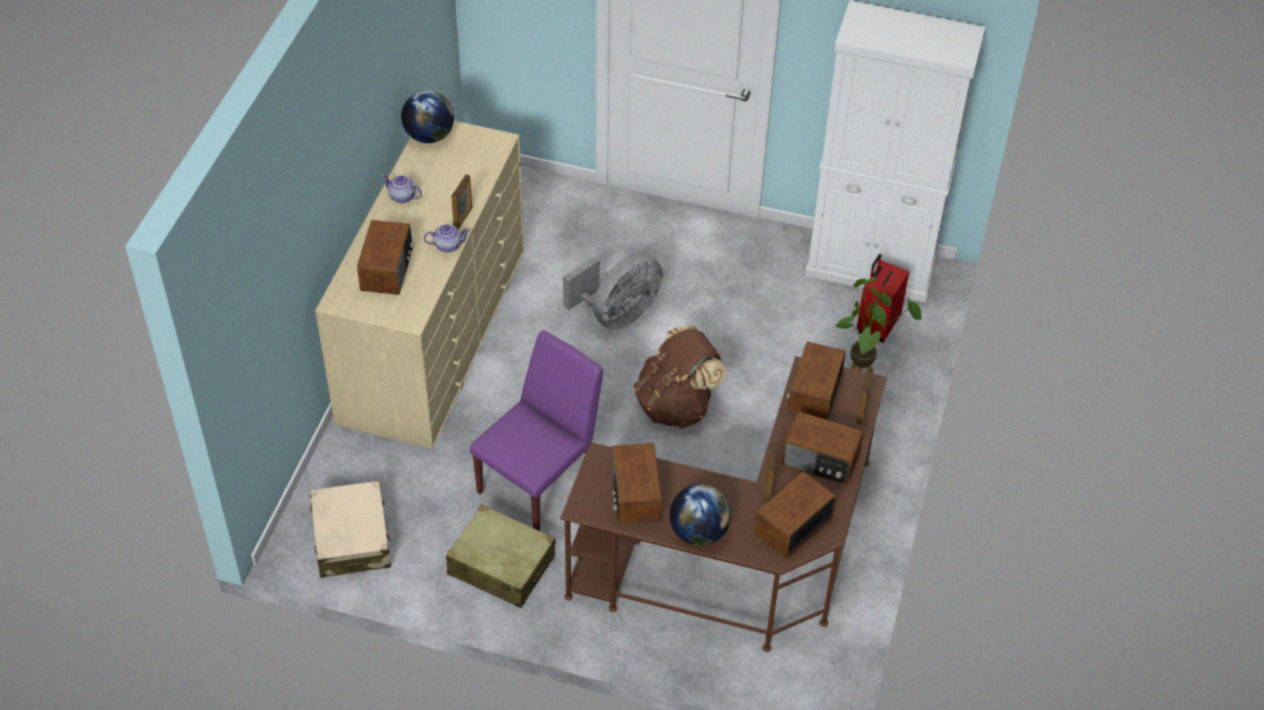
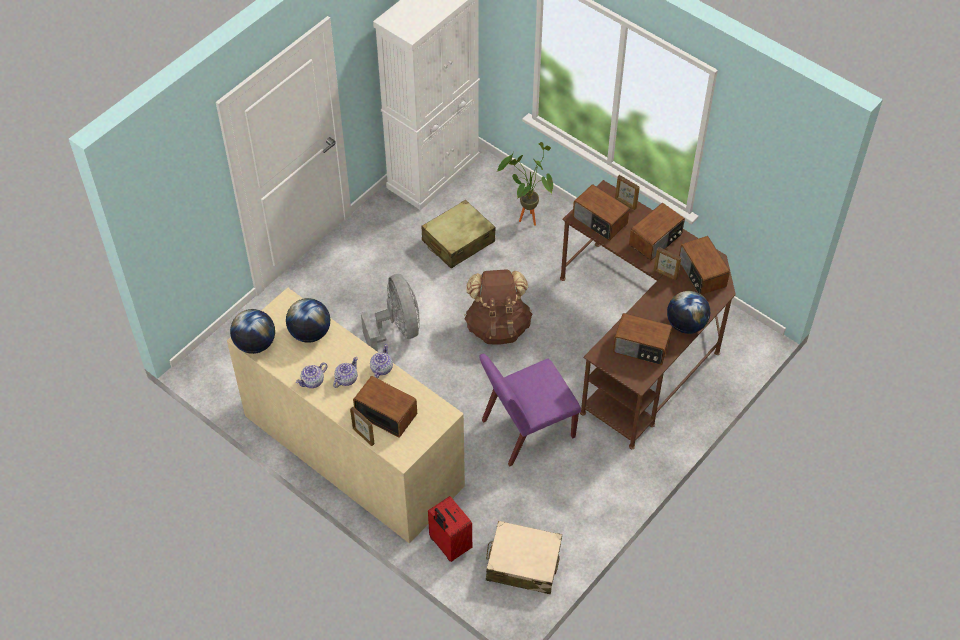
camera: 65 degrees left, 5 degrees up
(418, 221) = (346, 379): none -> teapot
(463, 218) = (358, 350): picture frame -> picture frame (363, 436)
(466, 172) = (310, 333): none -> globe
(501, 566) = (589, 477): beige suitcase -> beige suitcase (458, 241)
(540, 482) = (527, 429): purple chair -> purple chair turned 90 degrees counterclockwise
(876, 326) = (486, 190): red suitcase -> red suitcase (449, 545)

